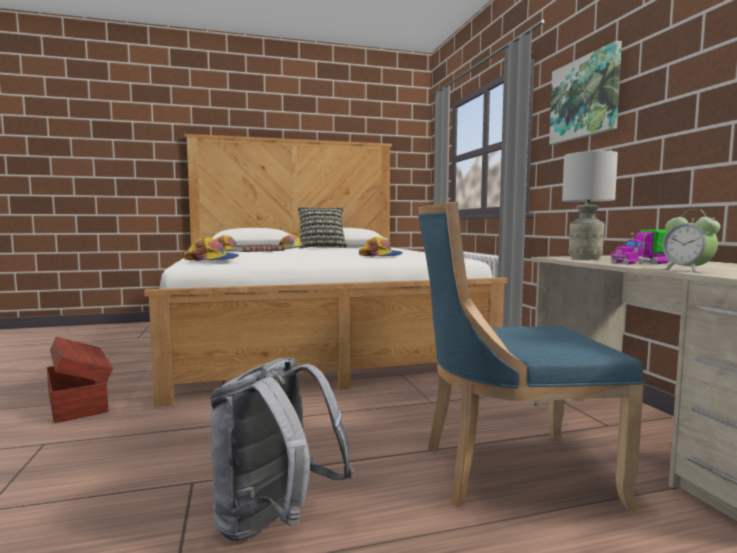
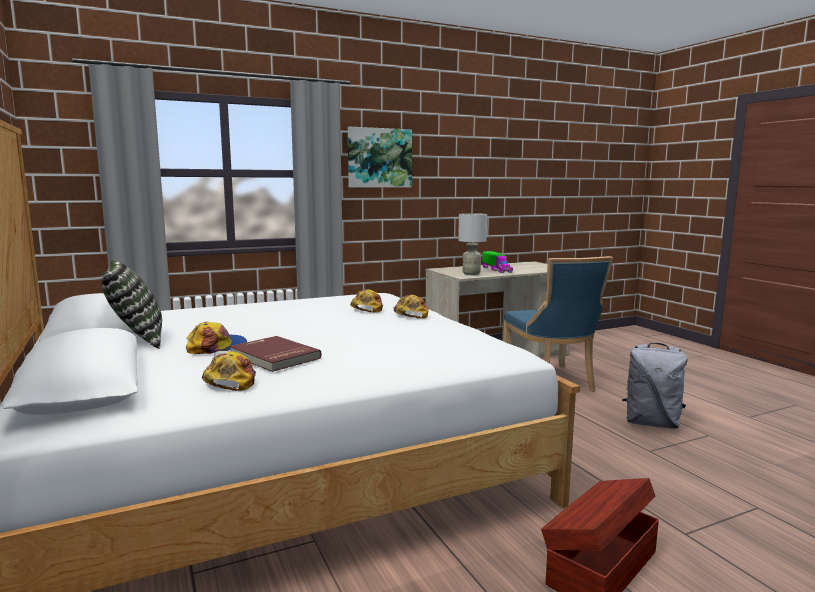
camera: 100 degrees left, 5 degrees up
(213, 259) = (494, 346): cap -> cap (410, 314)
(687, 270) = (537, 271): alarm clock -> none

